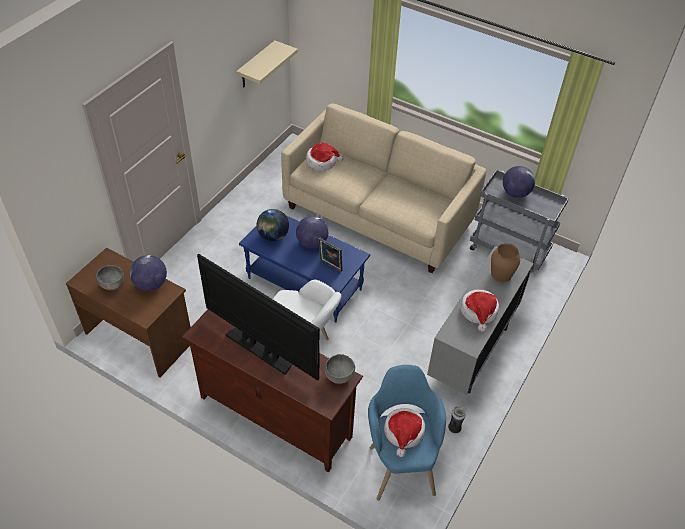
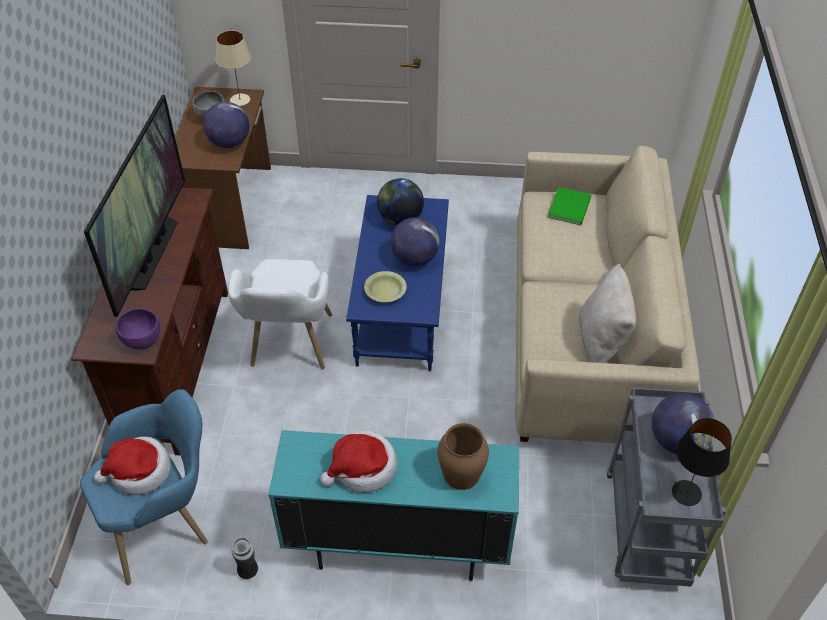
camera: 65 degrees right, 0 degrees up
(107, 263) = (240, 100): none -> beige table lamp
(256, 65) = (609, 34): beige shelf -> none
(322, 162) = (571, 207): hat -> green book
(330, 266) = (385, 292): picture frame -> yellow bowl
(339, 376) = (142, 341): grey bowl -> purple bowl
(425, 195) = (601, 341): none -> beige pillow
(471, 352) = (397, 546): grey cabinet -> turquoise cabinet
(545, 204) = (686, 492): none -> black table lamp

